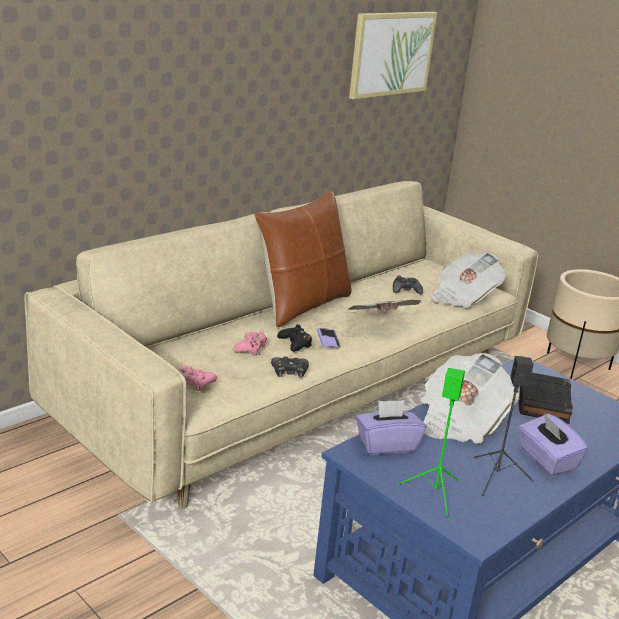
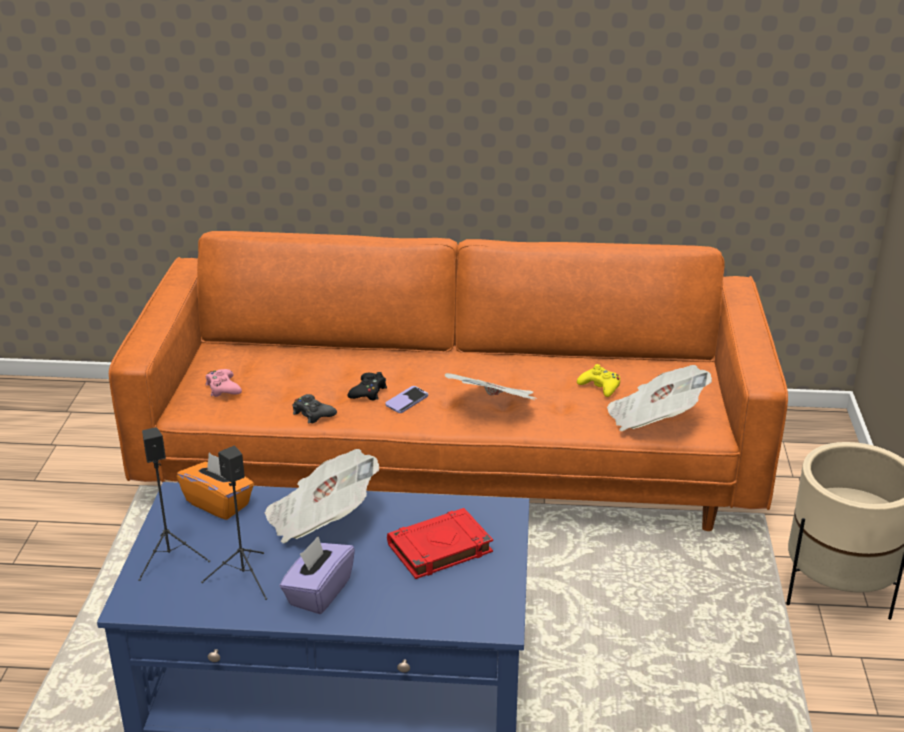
camera: 50 degrees right, 5 degrees up
(251, 348) = (324, 380): pink game controller -> none
(301, 391) = (452, 461): beige sofa -> orange sofa
(302, 305) = (455, 359): brown pillow -> none
(386, 444) = (218, 503): purple tissue box -> orange tissue box
(391, 53) = (719, 68): picture -> none
(406, 290) = (600, 386): black game controller -> yellow game controller
(435, 493) = (171, 558): green speaker -> black speaker
(544, 402) = (439, 549): black book -> red book

